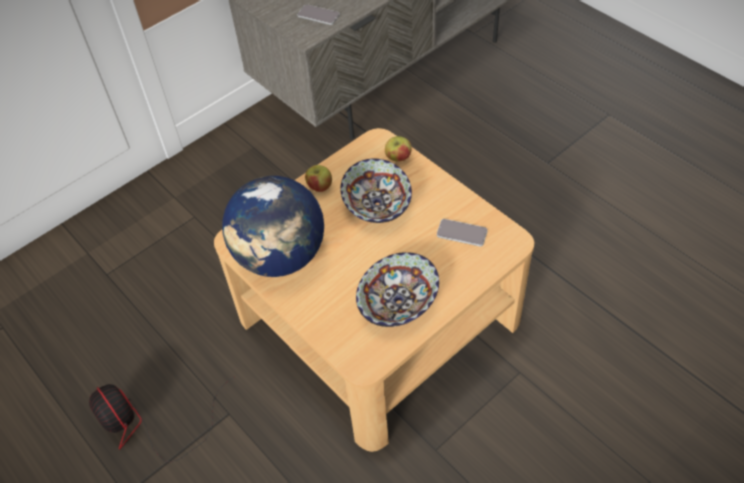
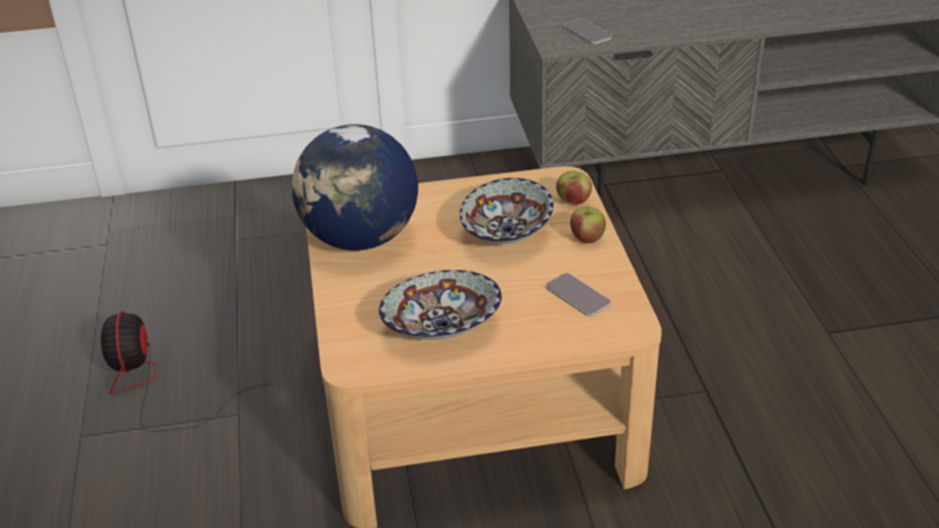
camera: 30 degrees right, 15 degrees down
(319, 187) = (461, 195): apple -> apple (587, 238)

